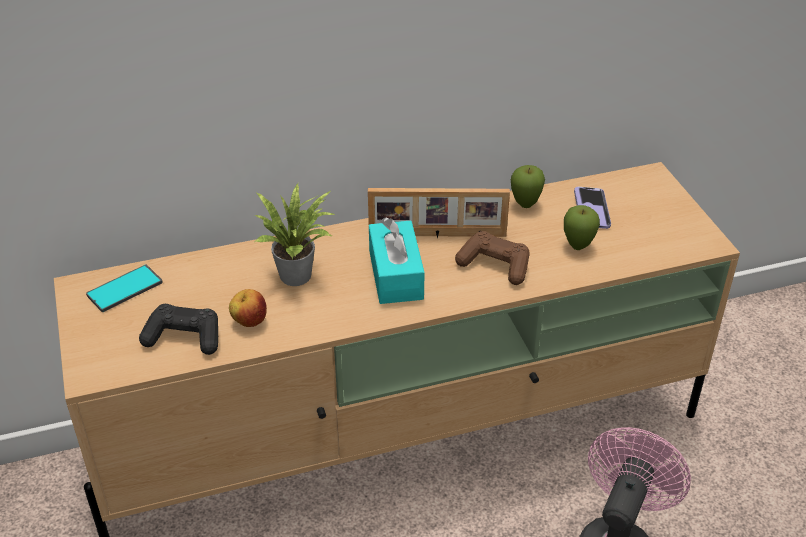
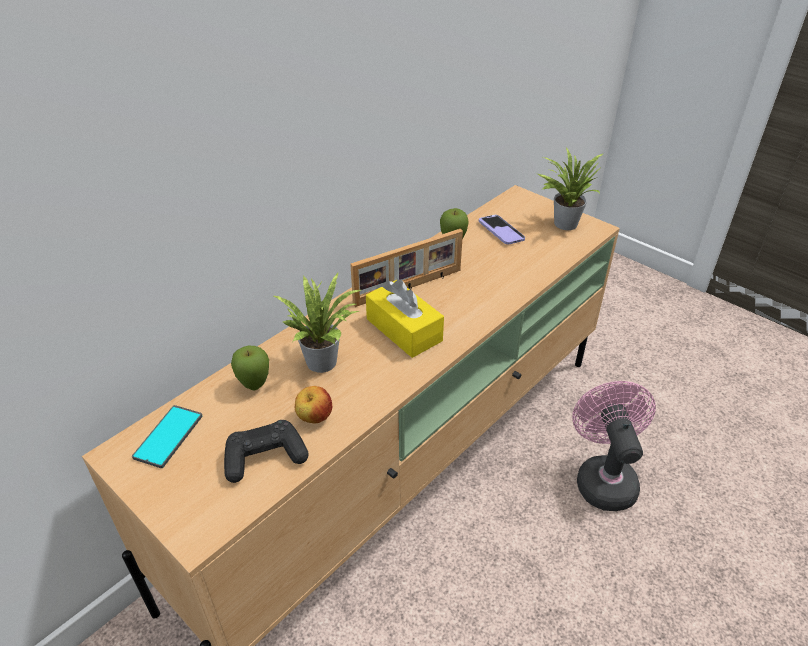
camera: 30 degrees left, 0 degrees up
(396, 275) = (404, 330): turquoise tissue box -> yellow tissue box
(495, 265) = (471, 295): brown game controller -> none
(578, 246) = (516, 260): apple -> apple (255, 385)
(674, 223) = (563, 222): none -> potted plant

